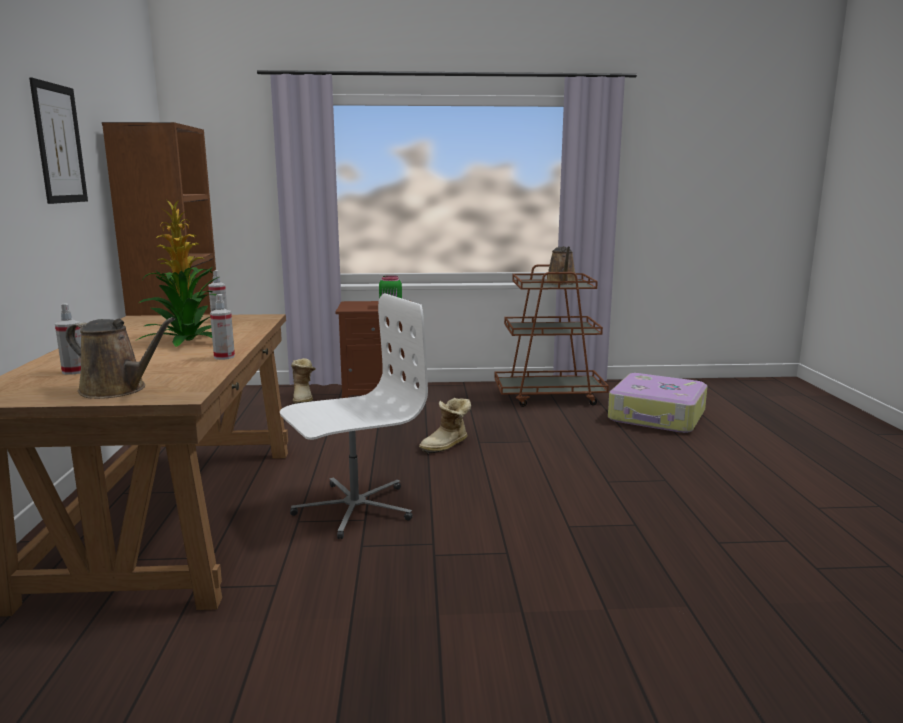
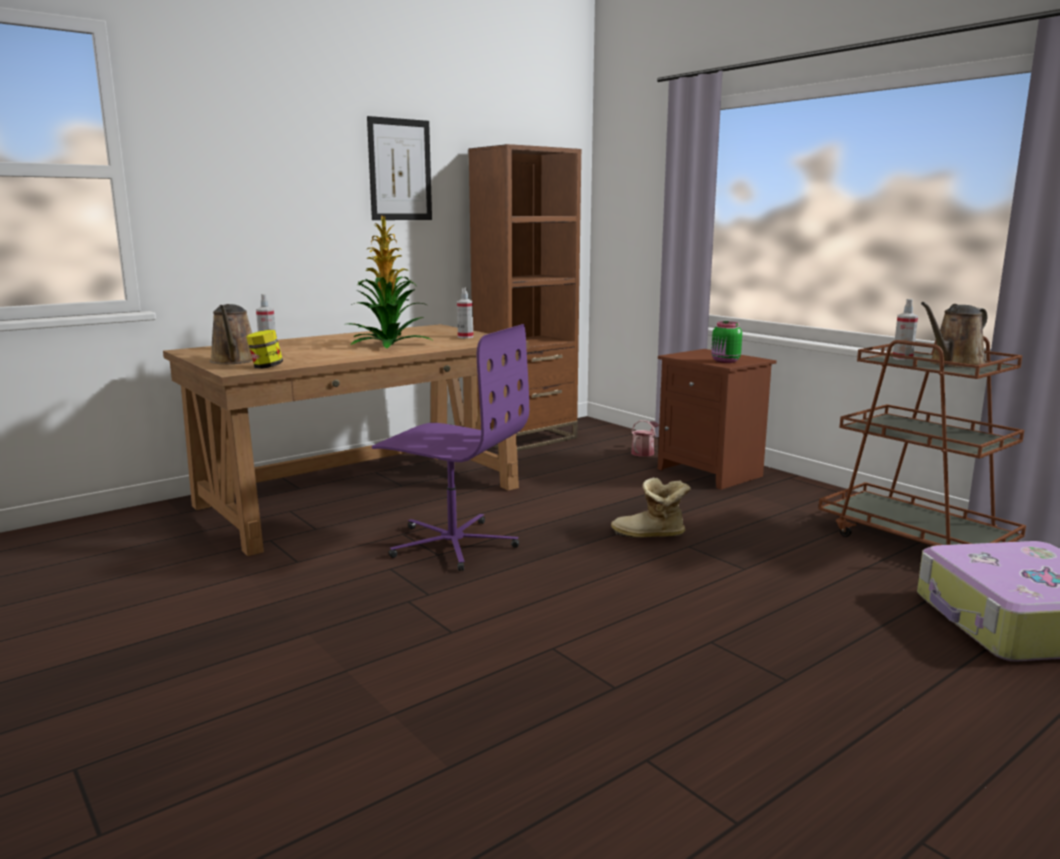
camera: 55 degrees right, 0 degrees up
(192, 384) = (266, 367): none -> jar
(224, 357) = (352, 358): spray bottle -> spray bottle (902, 358)
(304, 398) = (644, 452): boot -> watering can
(354, 508) = (452, 544): white office chair -> purple office chair

